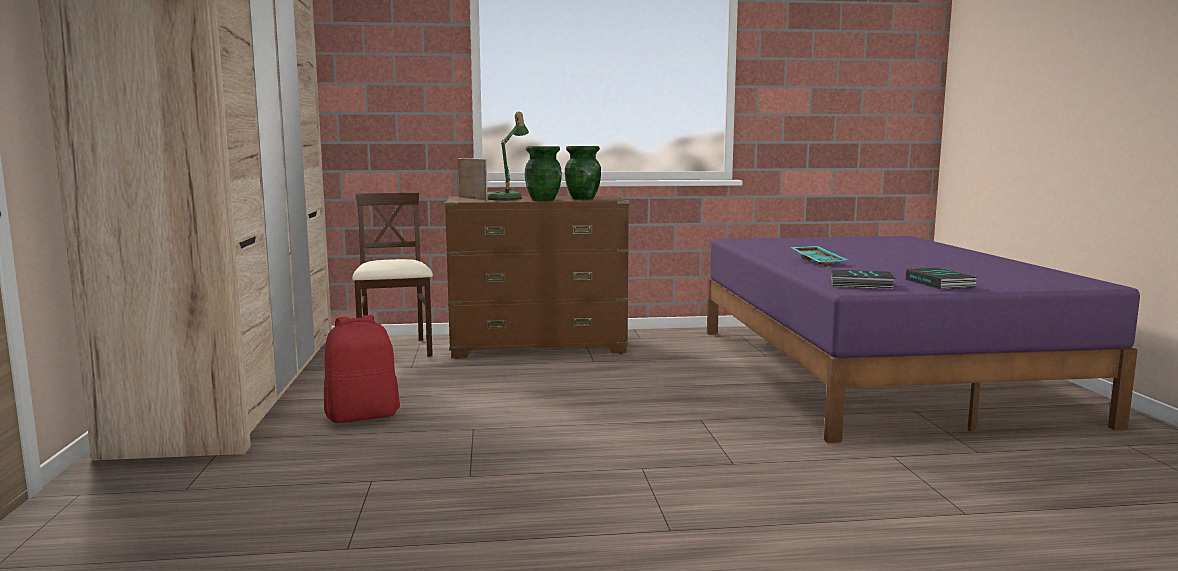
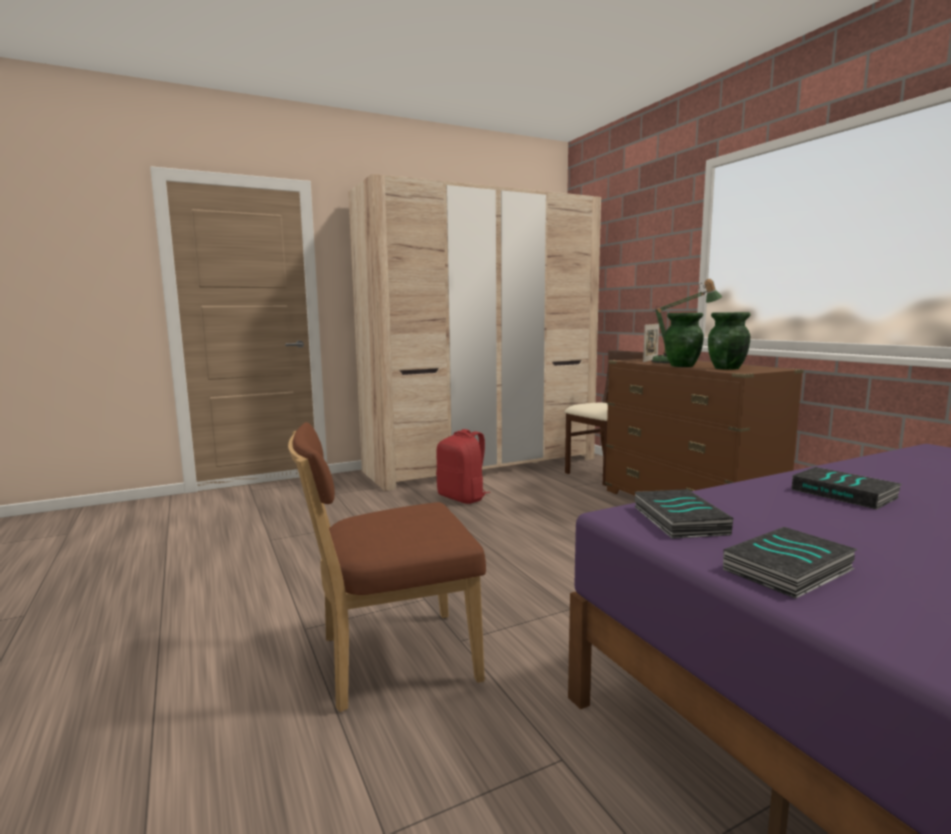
camera: 70 degrees right, 0 degrees up
(754, 494) = (390, 660): none -> brown chair
(819, 262) = (845, 494): turquoise tray -> book

